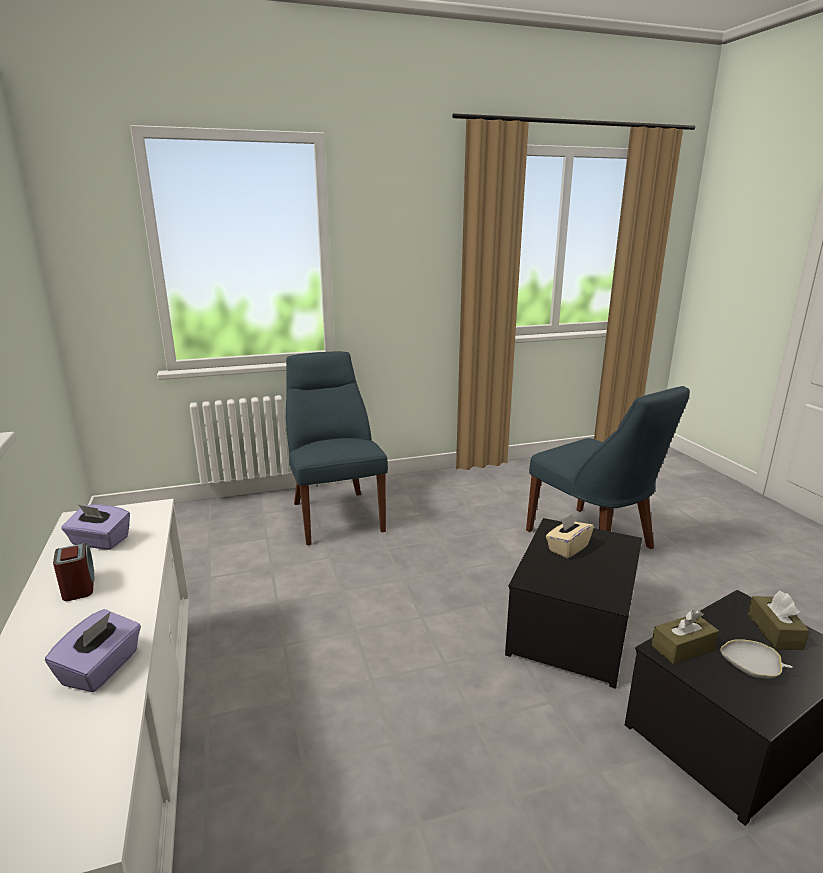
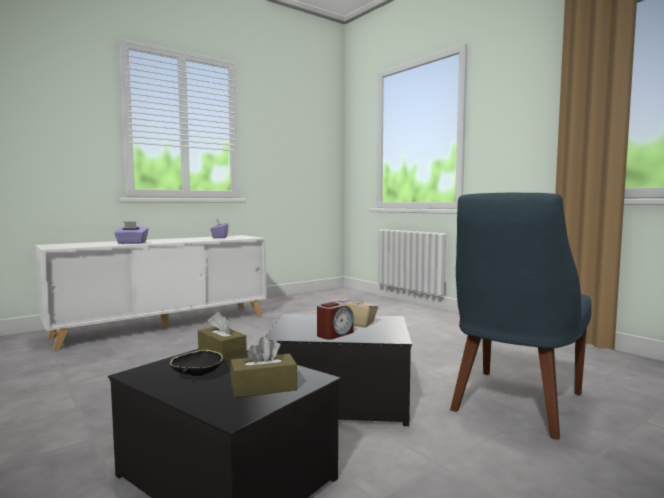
camera: 70 degrees right, 15 degrees down
(79, 585) = (185, 239): alarm clock -> alarm clock (334, 334)
(335, 514) = (410, 319): blue chair -> none
(751, 669) = (197, 374): white bowl -> black bowl

